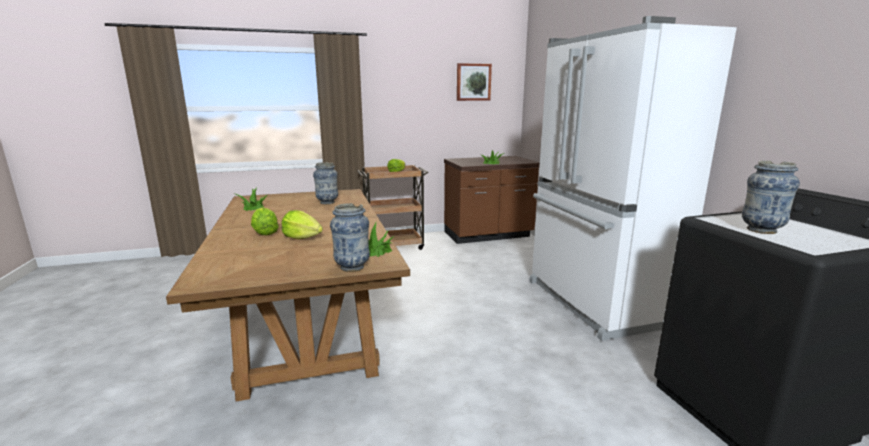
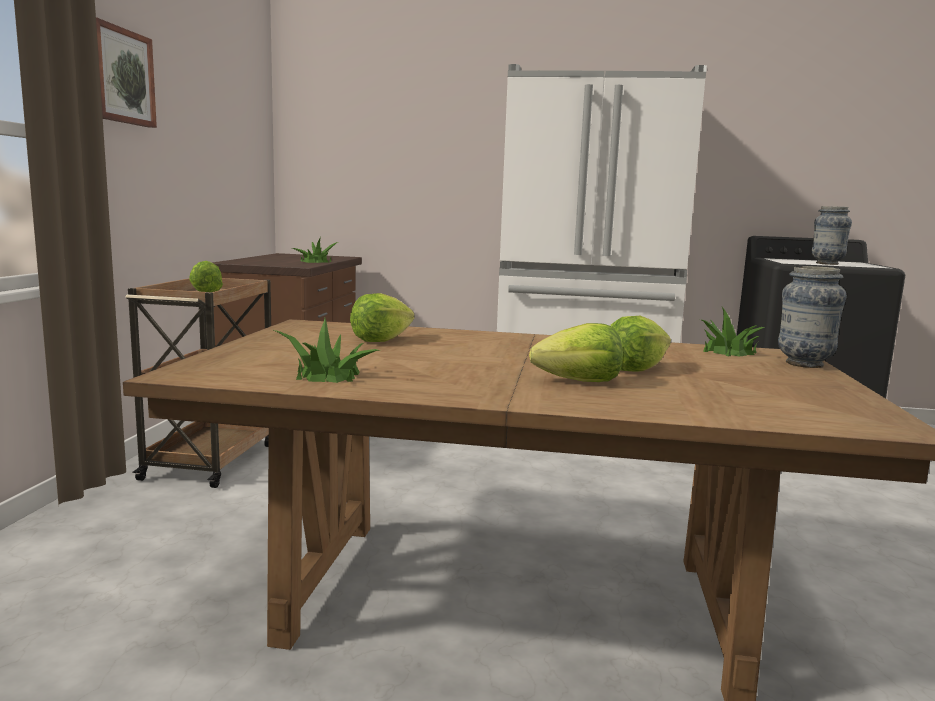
camera: 65 degrees left, 5 degrees down
(327, 202) = (381, 339): vase -> lettuce
(473, 82) = (229, 113): picture -> picture (120, 76)

